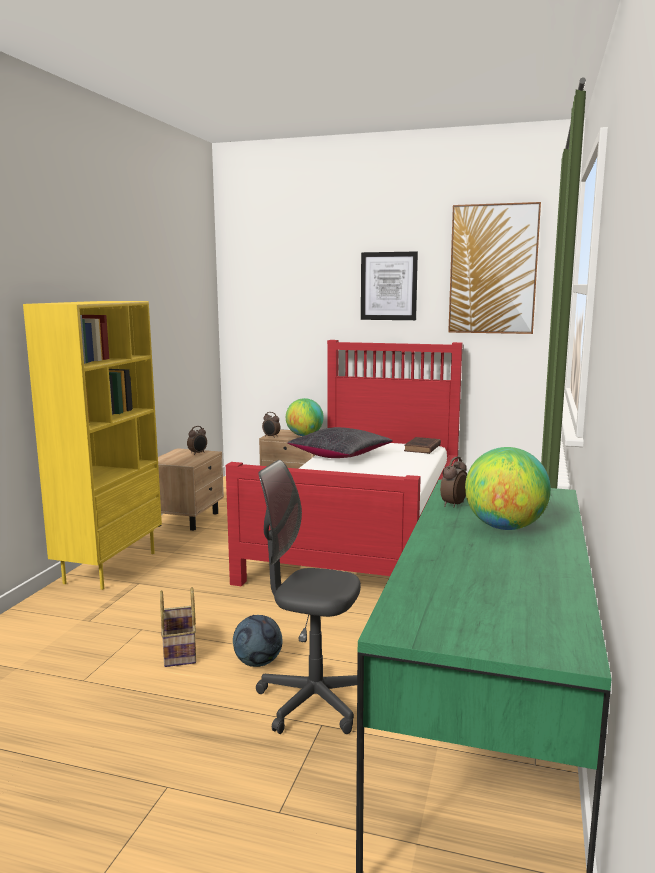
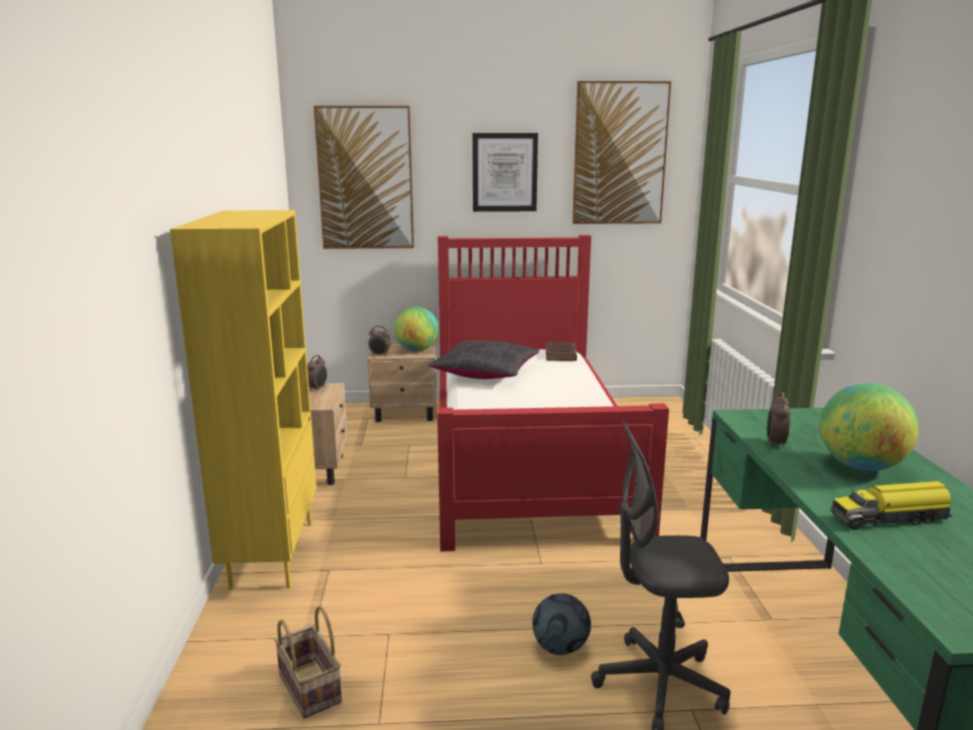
camera: 20 degrees left, 5 degrees up
(181, 651) = (462, 653): basket -> basket (312, 688)
(275, 291) = (365, 178): none -> picture
(465, 560) = (890, 518): none -> toy truck

